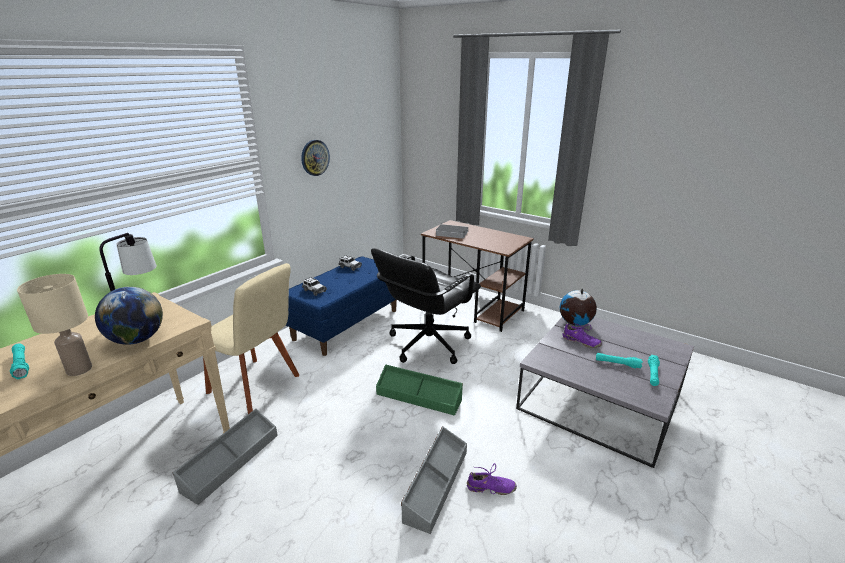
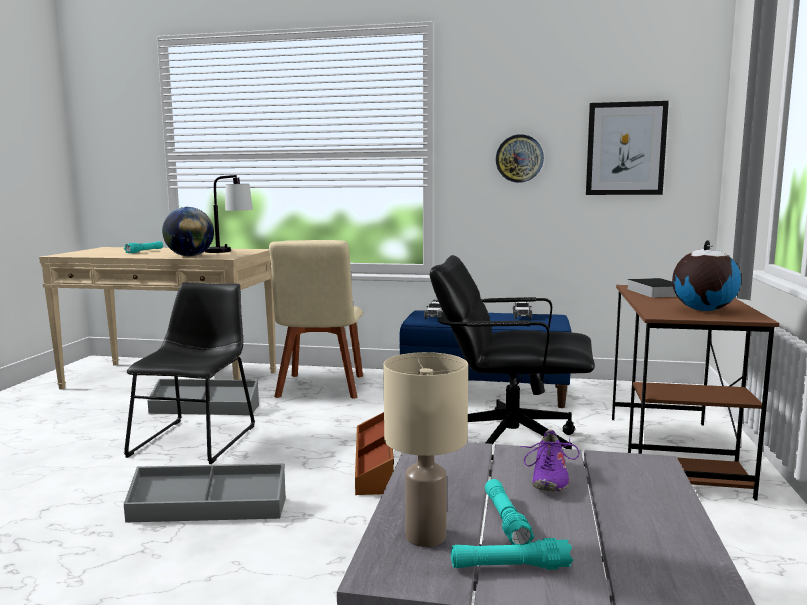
camera: 65 degrees right, 15 degrees down
(79, 369) = (143, 256): beige table lamp -> beige table lamp (426, 535)
(300, 476) = (197, 438): none -> black chair
(365, 142) = (625, 149): none -> picture
(419, 397) = (375, 464): green storage box -> brown storage box
(490, 488) = (214, 549): purple shoe -> none
(575, 323) = (622, 466): globe -> globe (702, 310)

